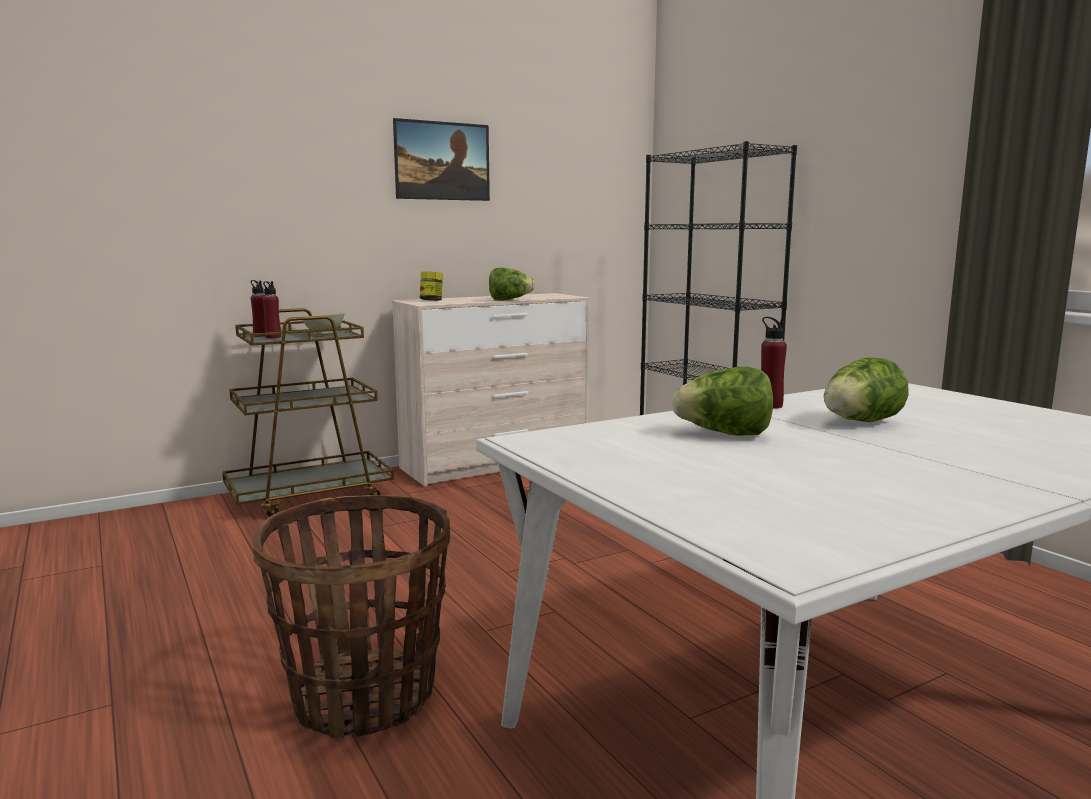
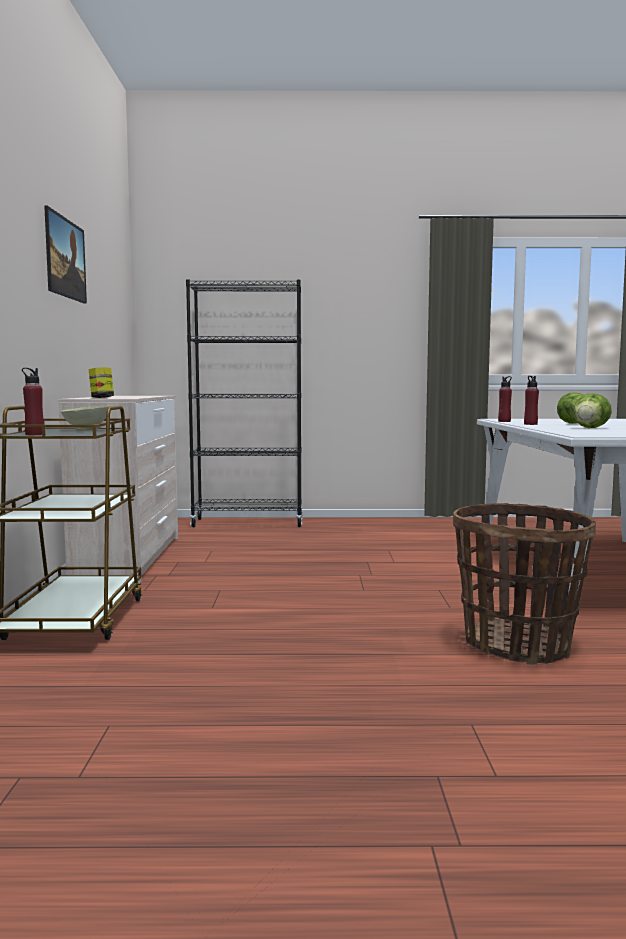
camera: 60 degrees left, 5 degrees down
(273, 337) = (62, 434): red bottle -> red bottle (504, 421)
(509, 300) = (148, 396): lettuce -> none

